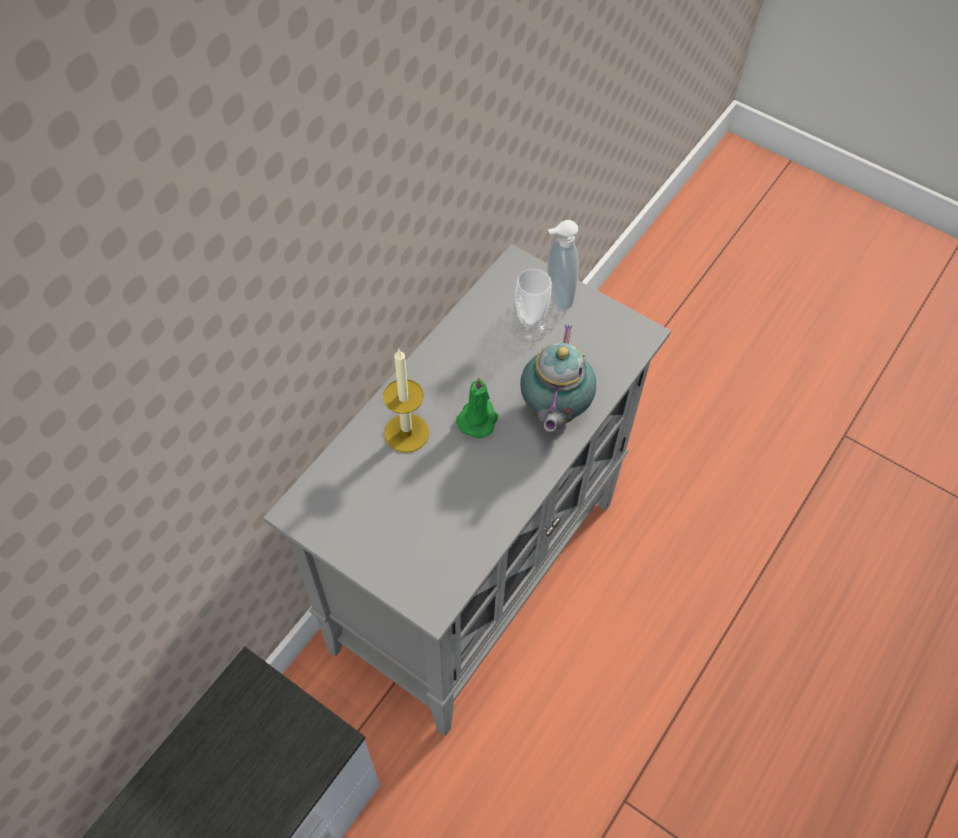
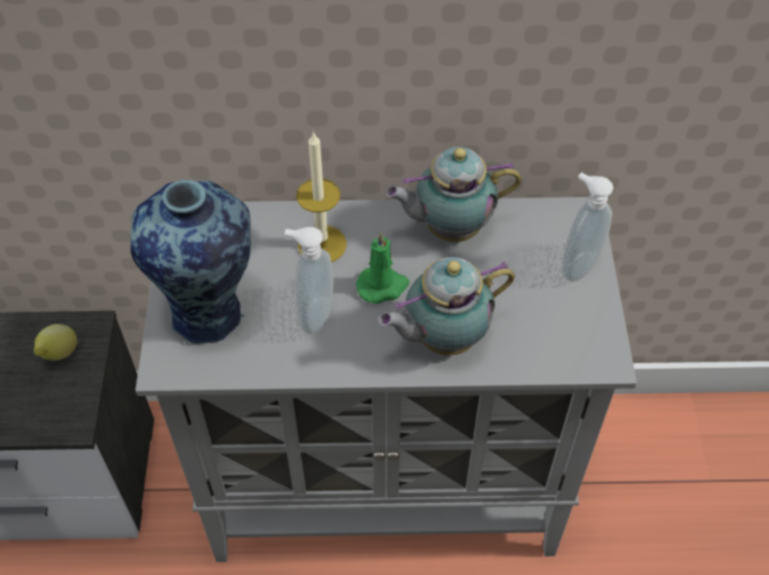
camera: 55 degrees right, 5 degrees down
(253, 715) = (59, 355): none -> lemon
(409, 546) = (211, 314): none -> vase
(462, 346) = (449, 228): none -> teapot
(467, 477) = (313, 314): none -> soap dispenser
(529, 328) = (519, 265): cup -> none

